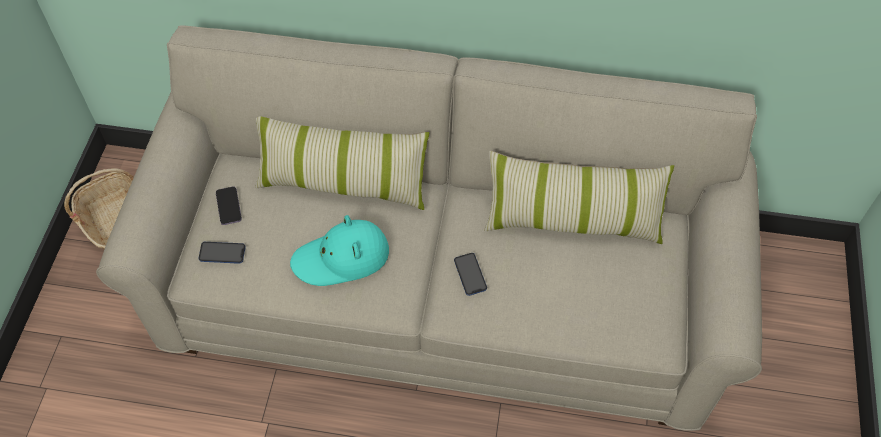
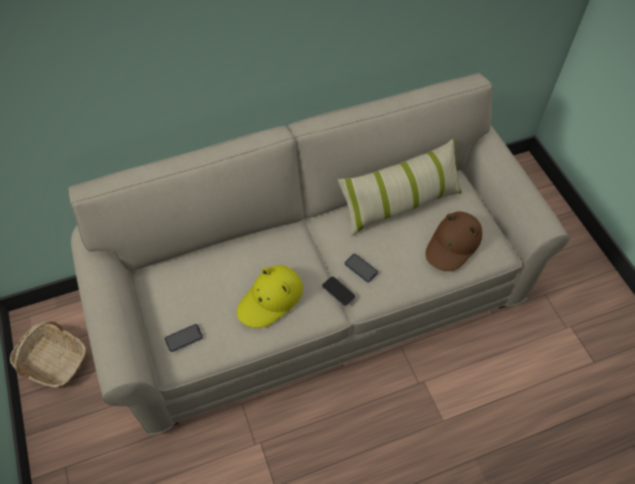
camera: 30 degrees left, 0 degrees up
(229, 206) = (166, 304): phone -> phone (338, 291)
(342, 258) = (270, 299): turquoise hat -> yellow hat
(343, 183) = (236, 250): pillow -> none
(604, 302) = (453, 244): none -> brown hat

